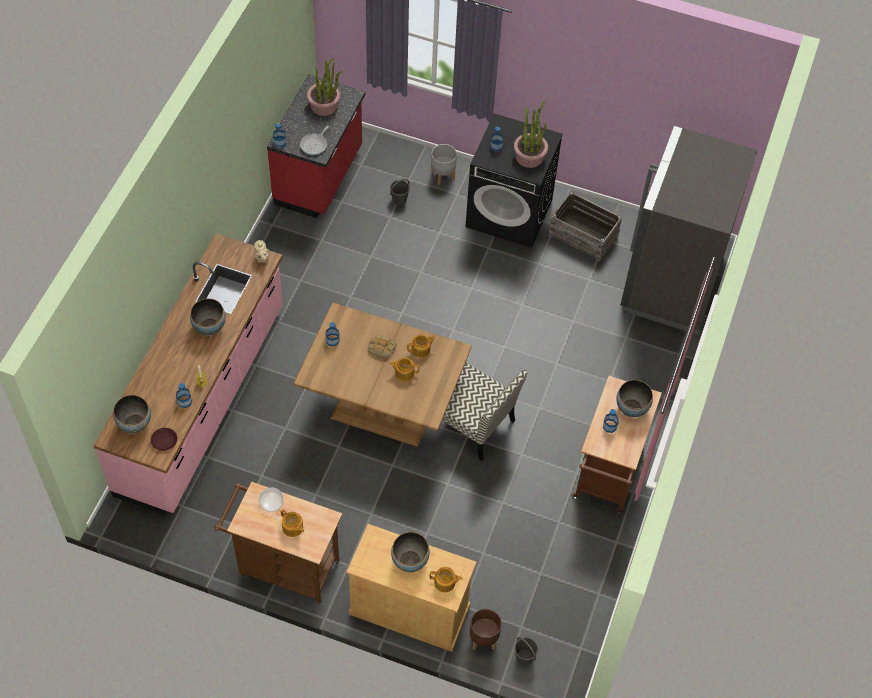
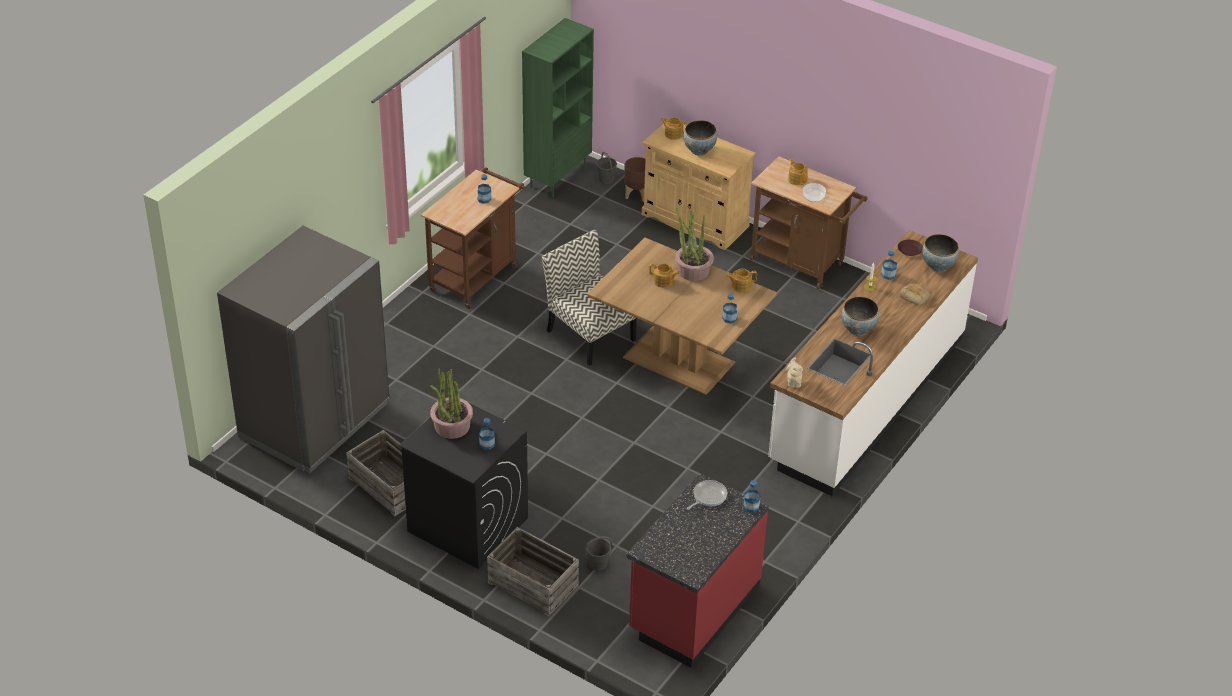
camera: 165 degrees left, 15 degrees down
(203, 400) = (866, 399): pink counter -> white counter
(324, 105) = (684, 543): potted plant -> potted plant (693, 270)
(381, 348) = (681, 304): bread -> bread (915, 296)
(421, 350) = (640, 296): teapot -> teapot (740, 286)
(442, 176) = (533, 583): grey planter -> crate
(579, 648) = (557, 177): none -> green bookcase
(631, 408) = (456, 208): bowl -> none

